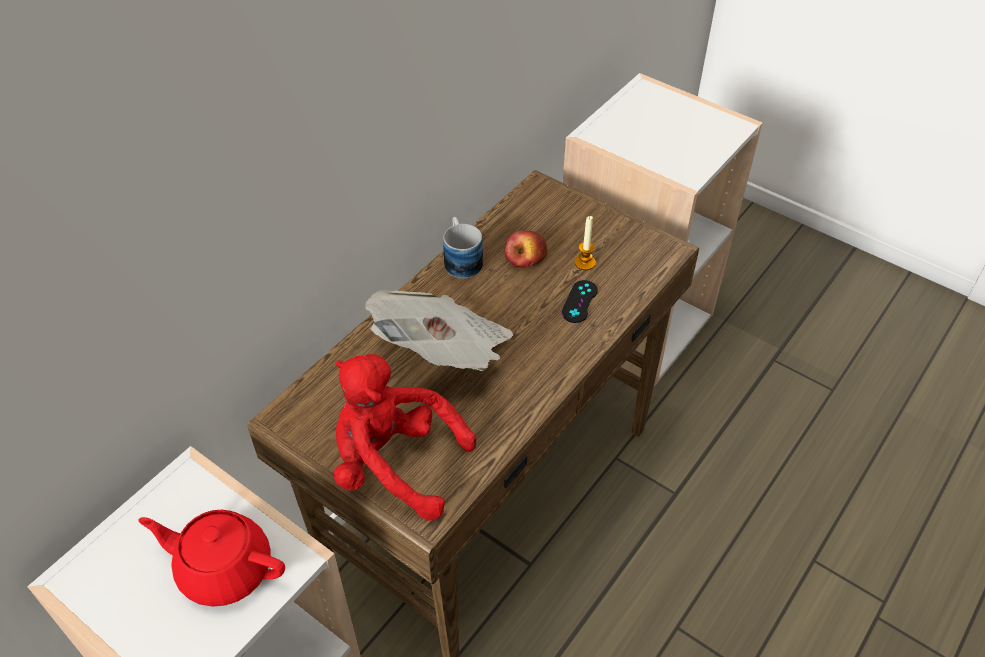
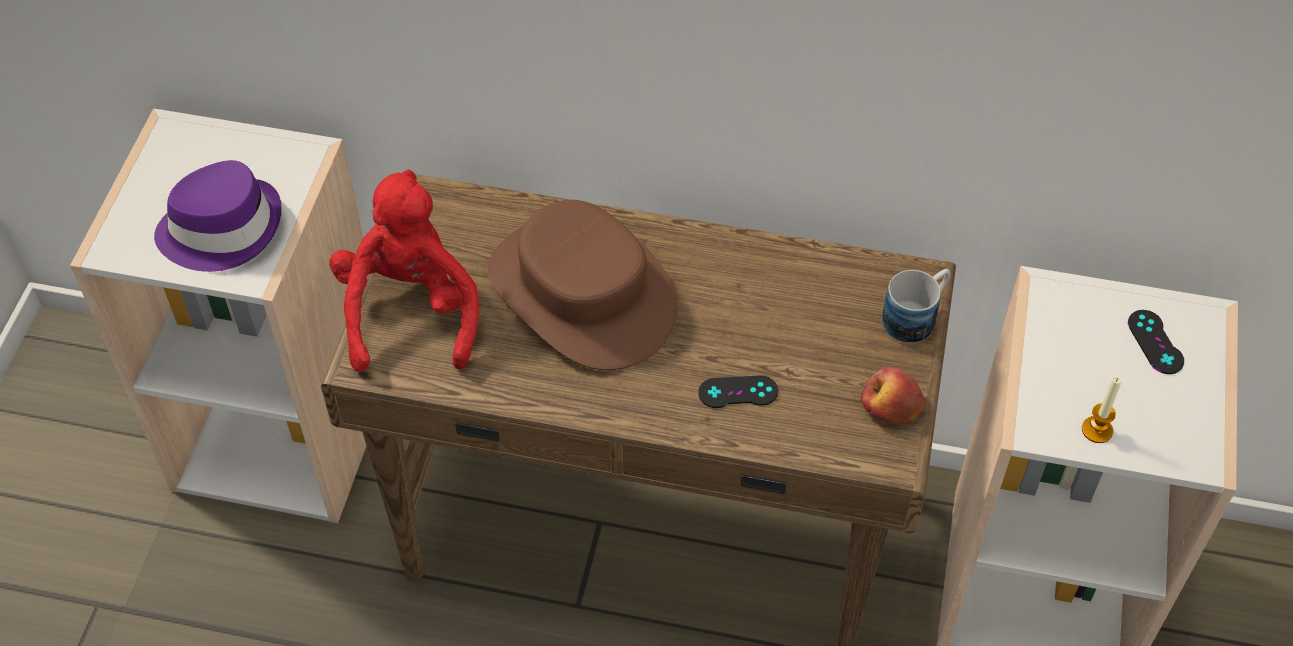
camera: 65 degrees right, 5 degrees up
(224, 568) = (222, 228): red teapot -> purple hat
(444, 352) = (583, 292): newspaper -> brown hat
(461, 259) = (737, 250): mug -> mug (916, 316)
(526, 257) = (780, 312): apple -> apple (891, 406)
(585, 263) = (809, 375): candle -> candle (1097, 430)
(651, 110) = (1155, 342): none -> black game controller

